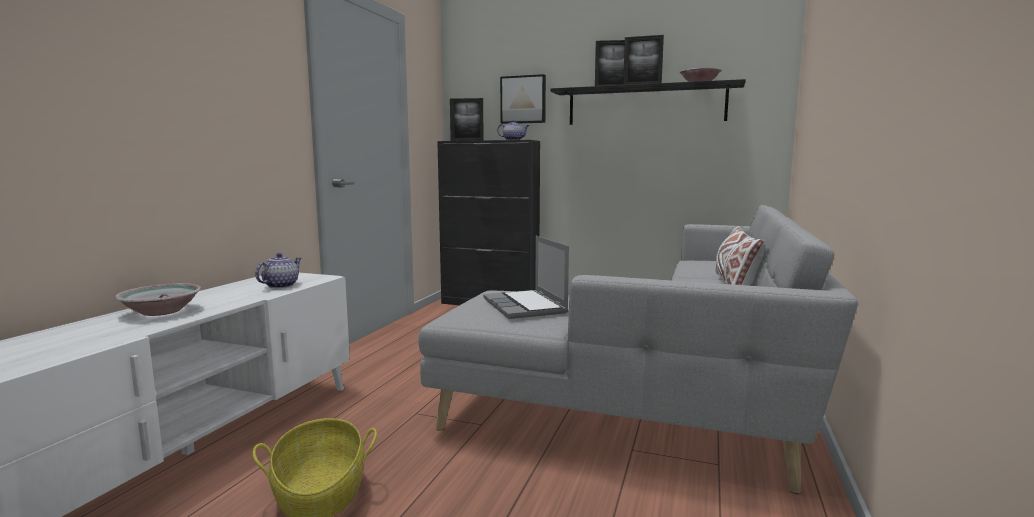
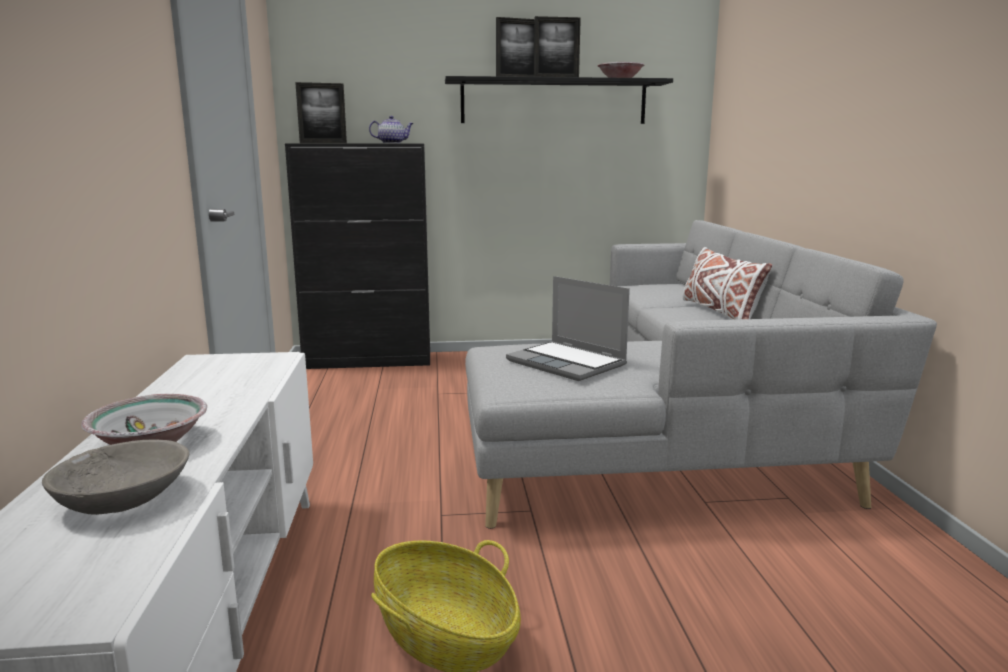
camera: 25 degrees left, 5 degrees up
(89, 336) = (124, 499): none -> grey bowl
(281, 285) = (245, 377): teapot -> none
(523, 100) = (396, 87): picture -> none

